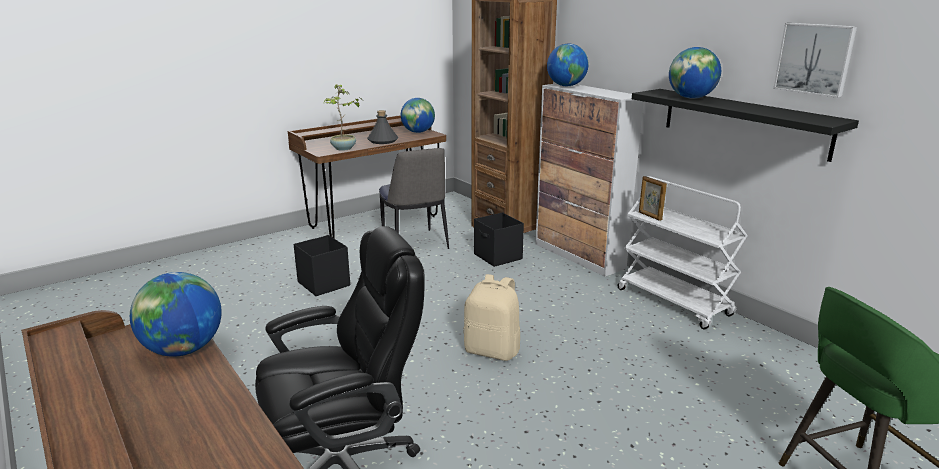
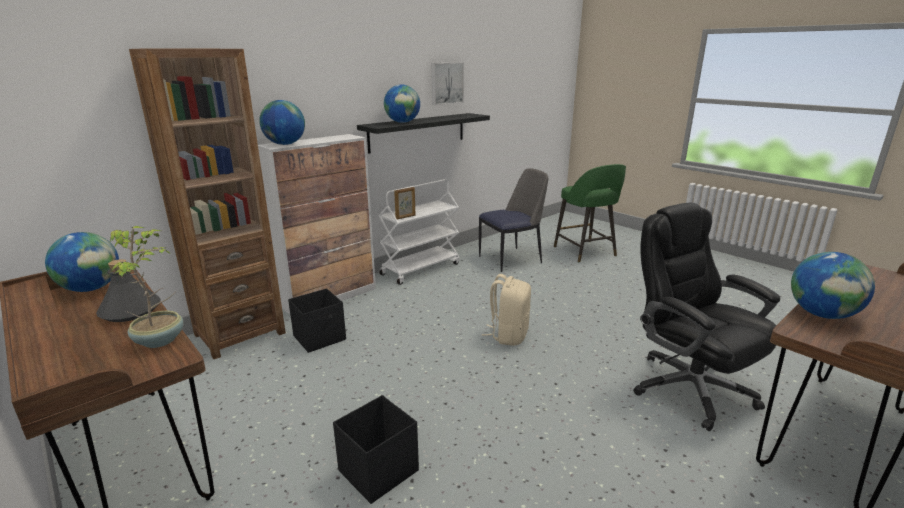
camera: 95 degrees left, 0 degrees up
(415, 244) = (257, 401): chair -> chair (511, 259)

